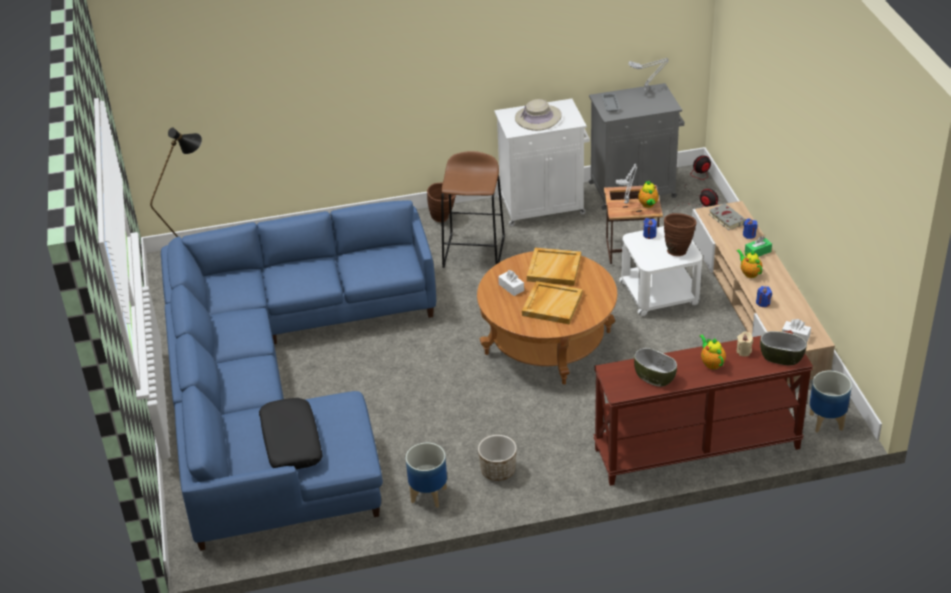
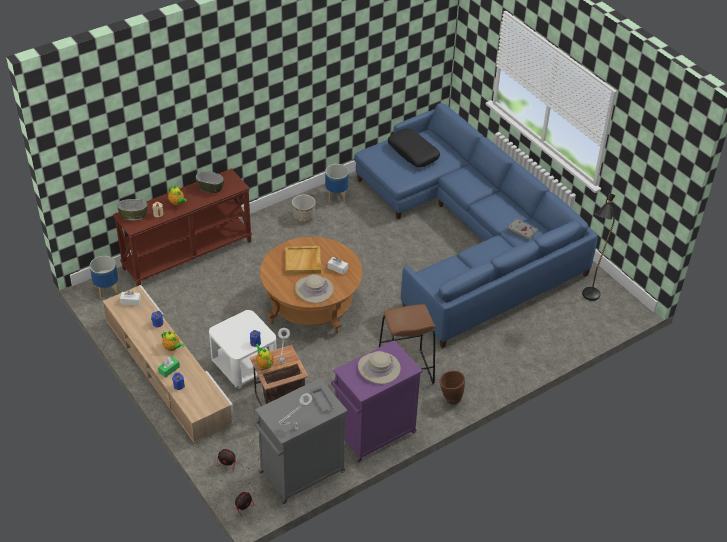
camera: 155 degrees right, 5 degrees up
(543, 206) = (373, 433): white cabinet -> purple cabinet
(554, 269) = (314, 289): beige tray -> beige hat
(678, 250) = (229, 333): brown vase -> none
(726, 218) = (201, 399): grey book -> grey book (523, 231)

